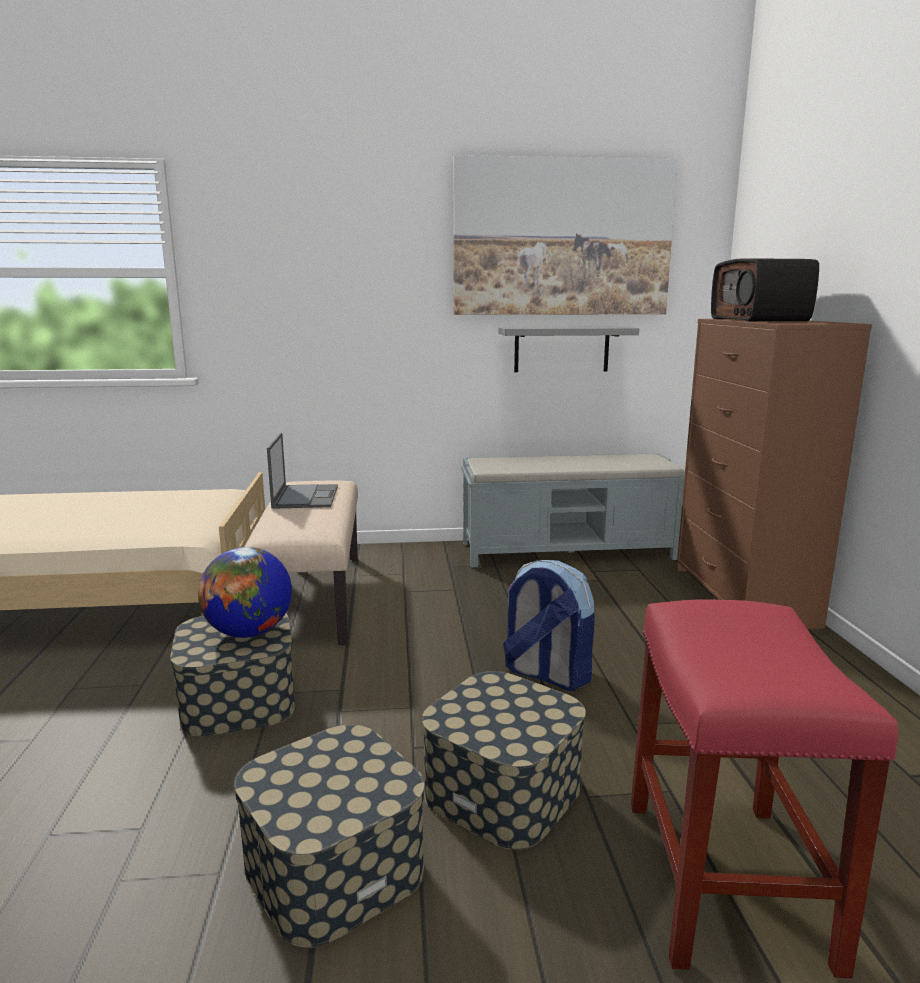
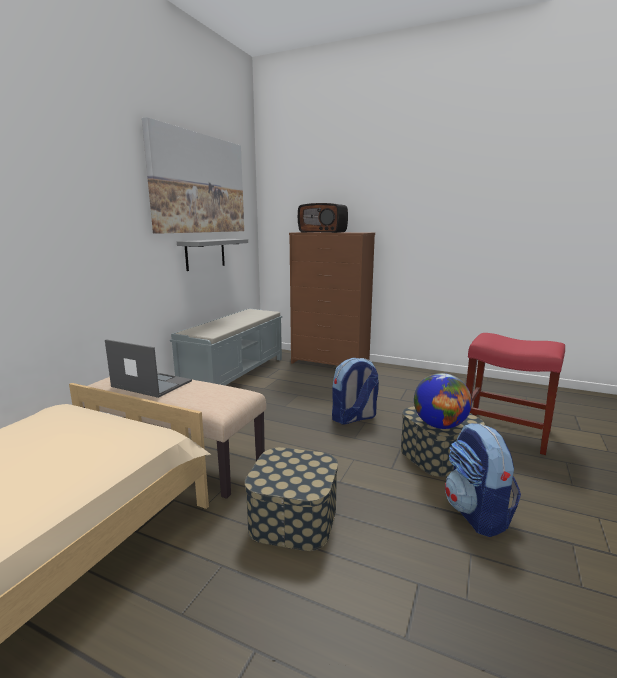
camera: 60 degrees left, 0 degrees up
(249, 632) = (296, 464): globe -> globe (439, 425)
(334, 867) = (476, 514): storage box -> backpack

